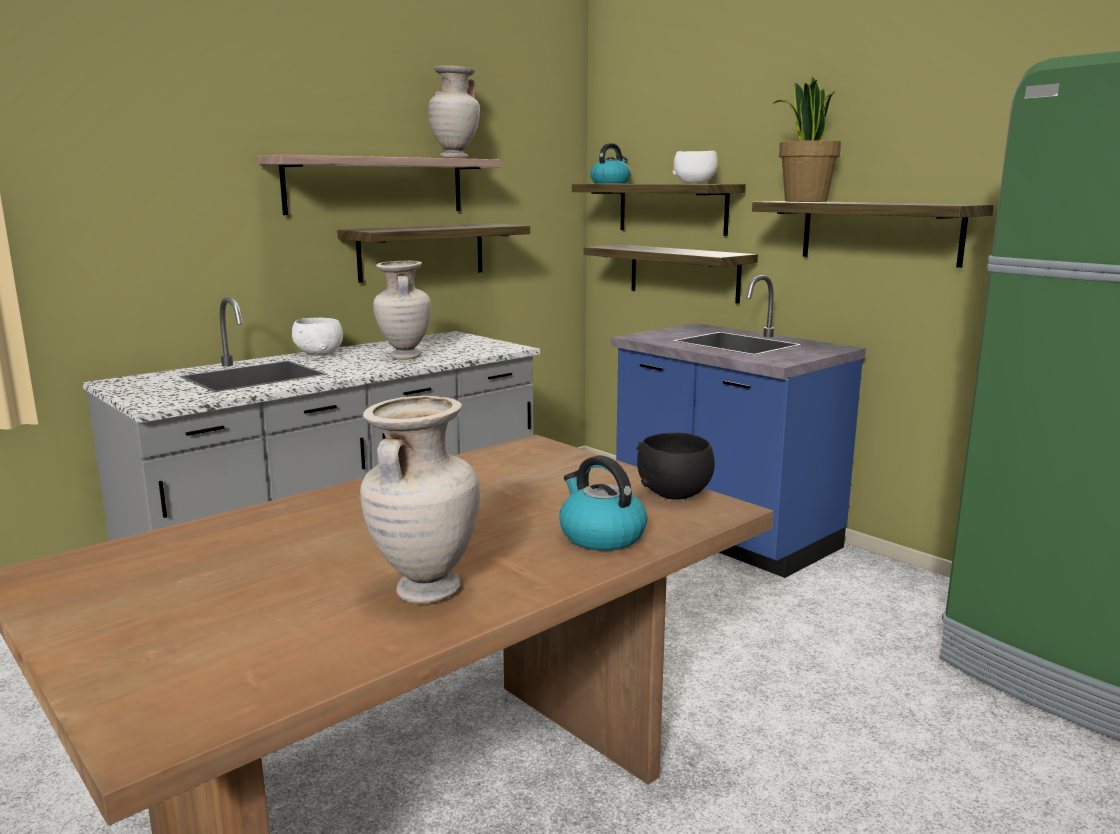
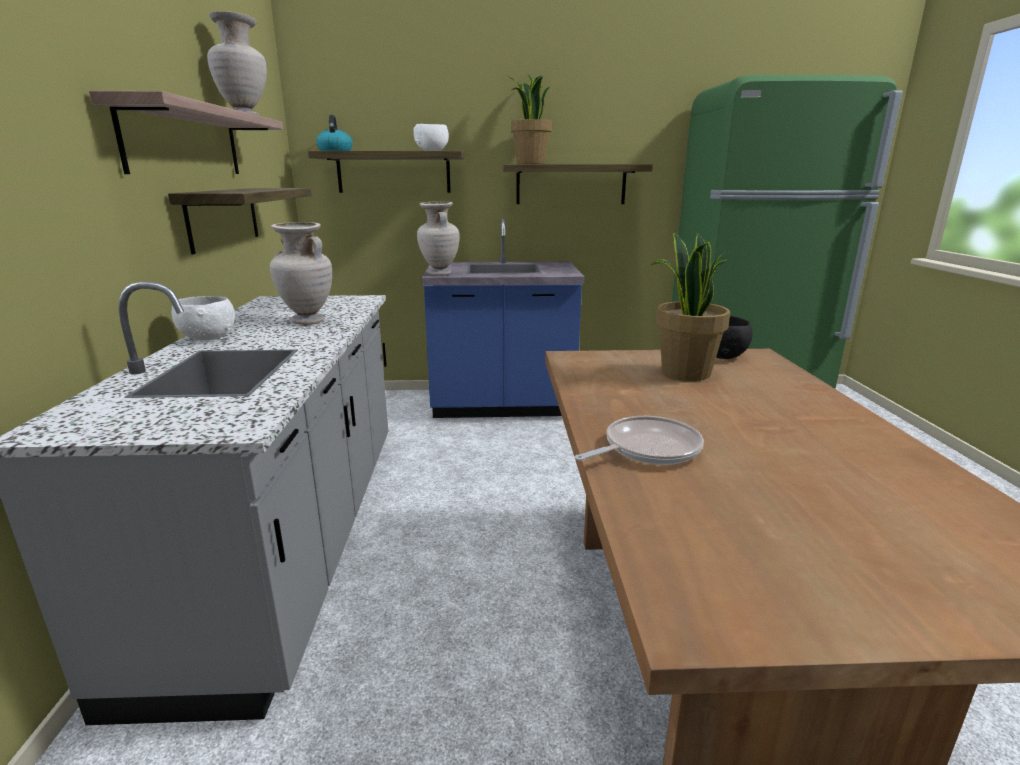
camera: 50 degrees left, 5 degrees up
(314, 515) = (647, 449): none -> frying pan
(425, 591) = (853, 450): beige vase -> beige vase (439, 274)
(567, 490) = (684, 373): none -> potted plant
(600, 536) = (781, 386): kettle -> none
(683, 272) = (411, 224): shelf -> none

